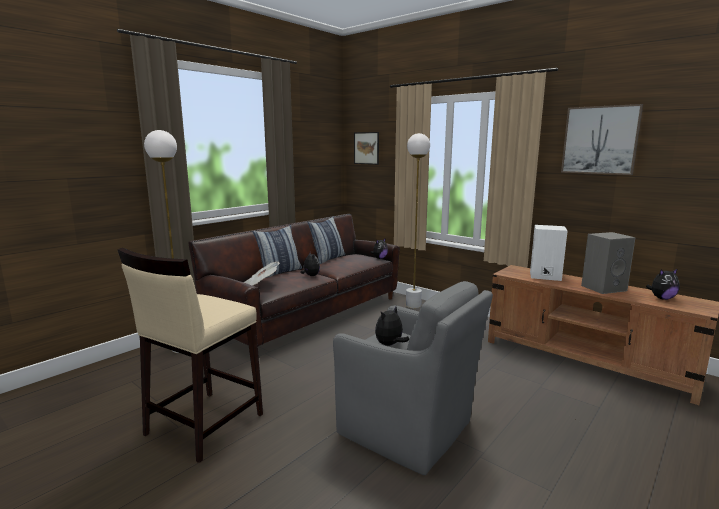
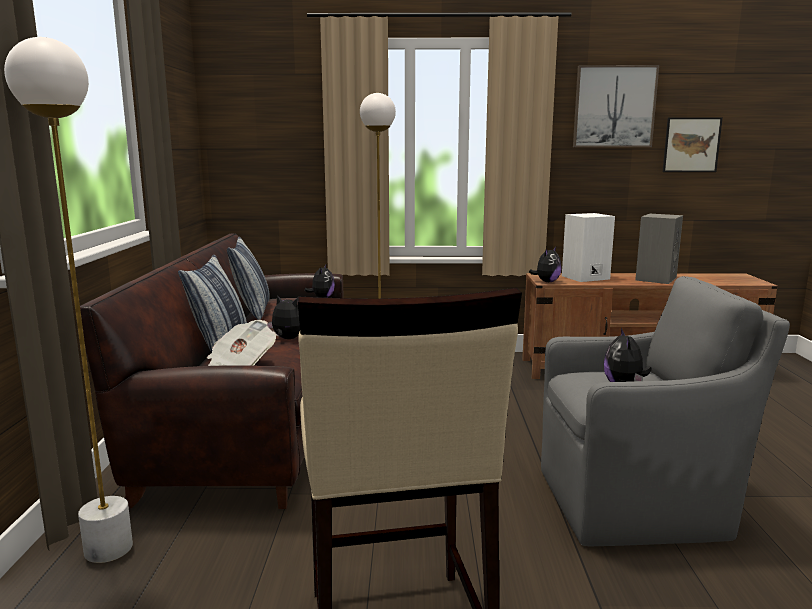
camera: 40 degrees left, 0 degrees up
(366, 148) = (253, 119): picture -> picture (691, 145)
(661, 298) = (712, 278): plush toy -> plush toy (546, 282)

